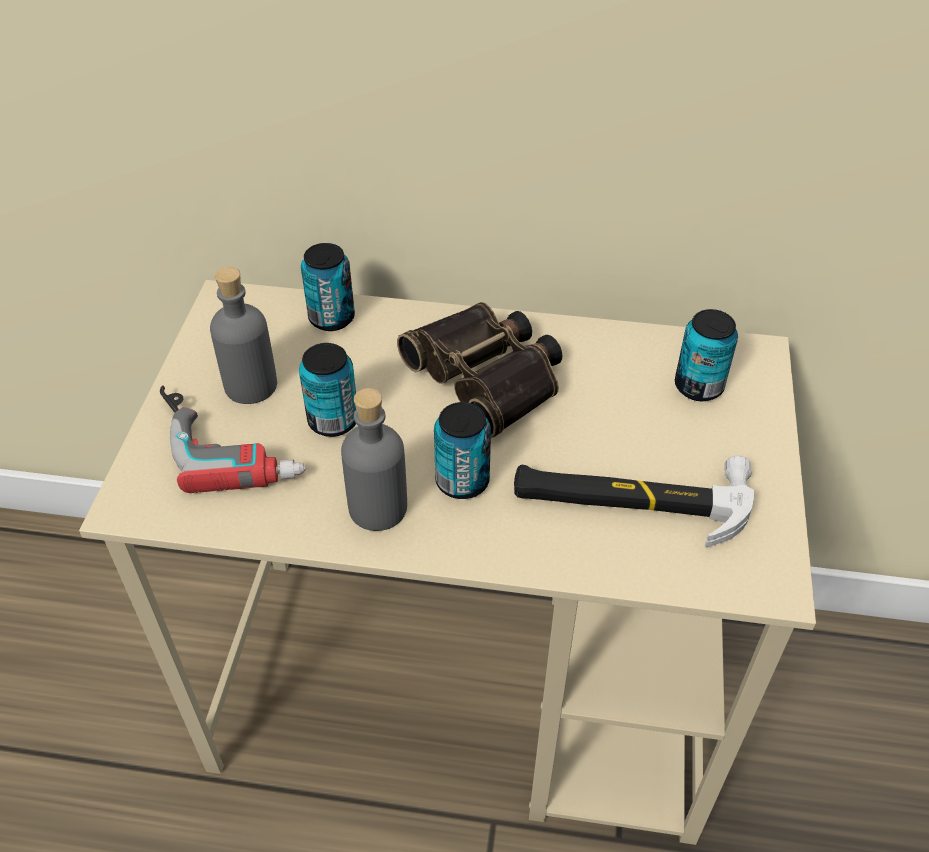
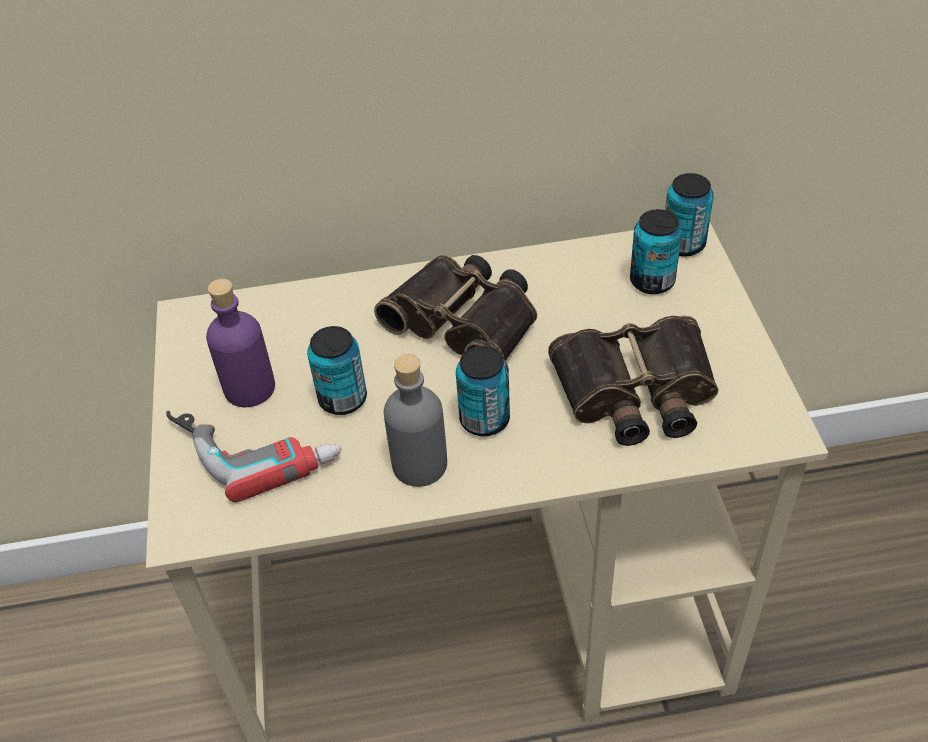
camera: 15 degrees left, 0 degrees up
(251, 385) = (249, 388): grey bottle -> purple bottle
(331, 318) = (298, 306): can -> can (683, 244)
(630, 498) = (636, 393): hammer -> binoculars

